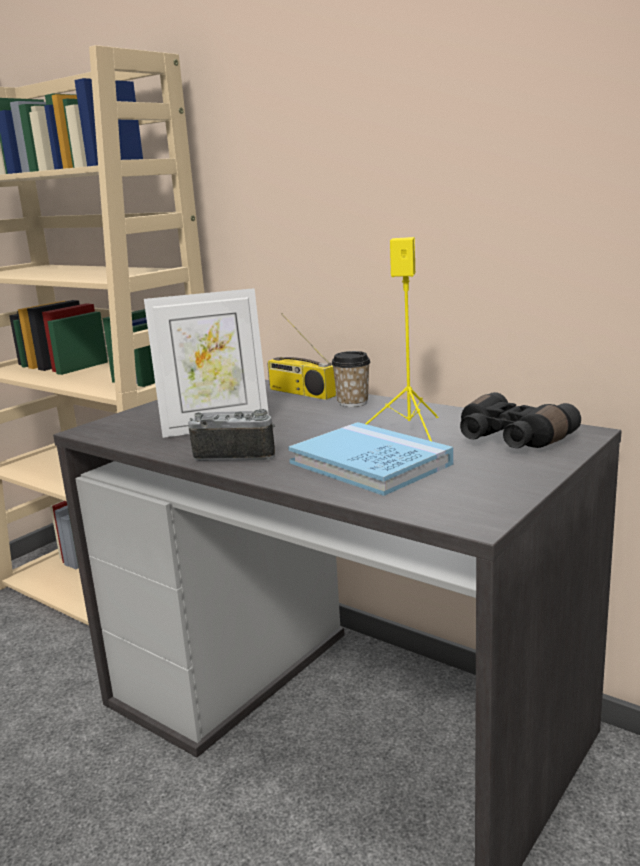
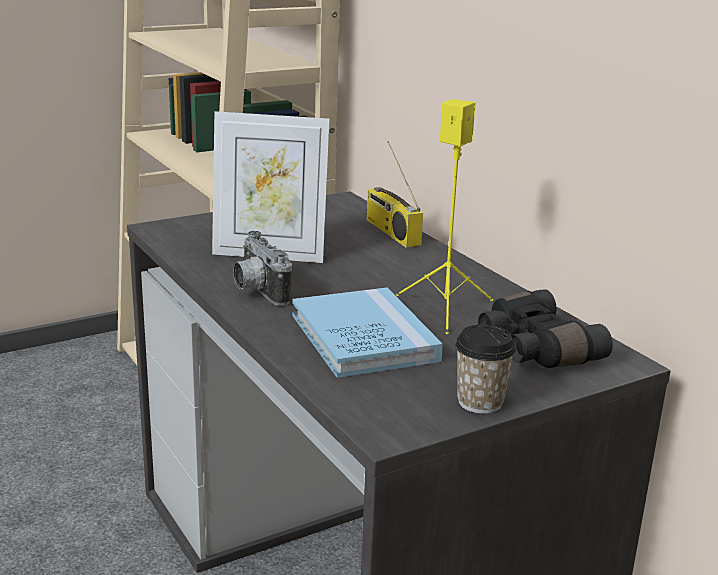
camera: 20 degrees right, 5 degrees up
(236, 454) = (256, 291): camera -> camera turned 150 degrees counterclockwise
(352, 403) = (428, 258): cup -> cup (480, 402)

